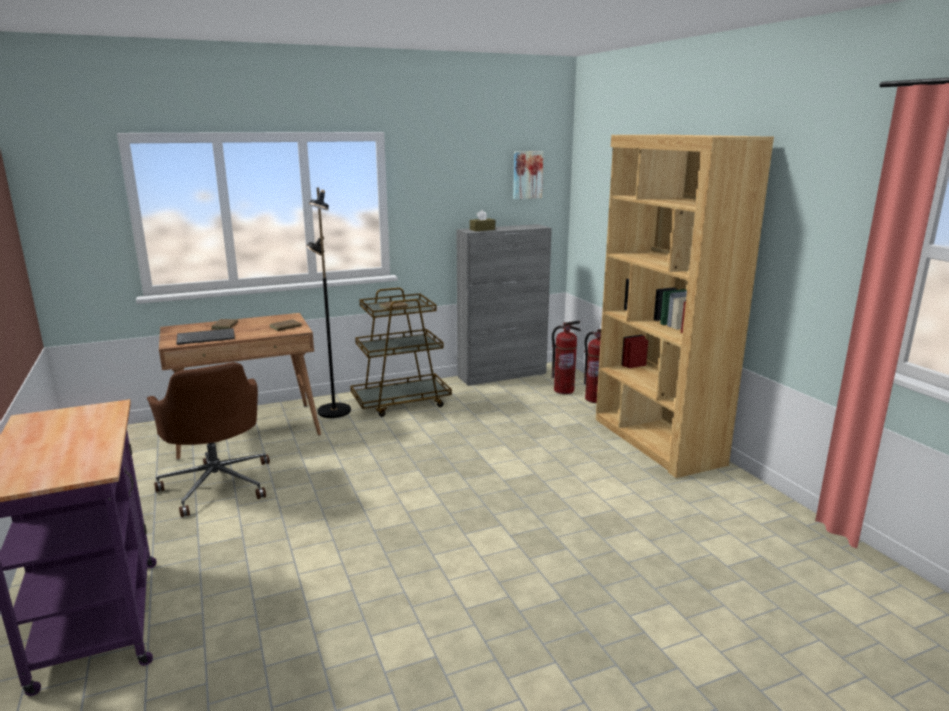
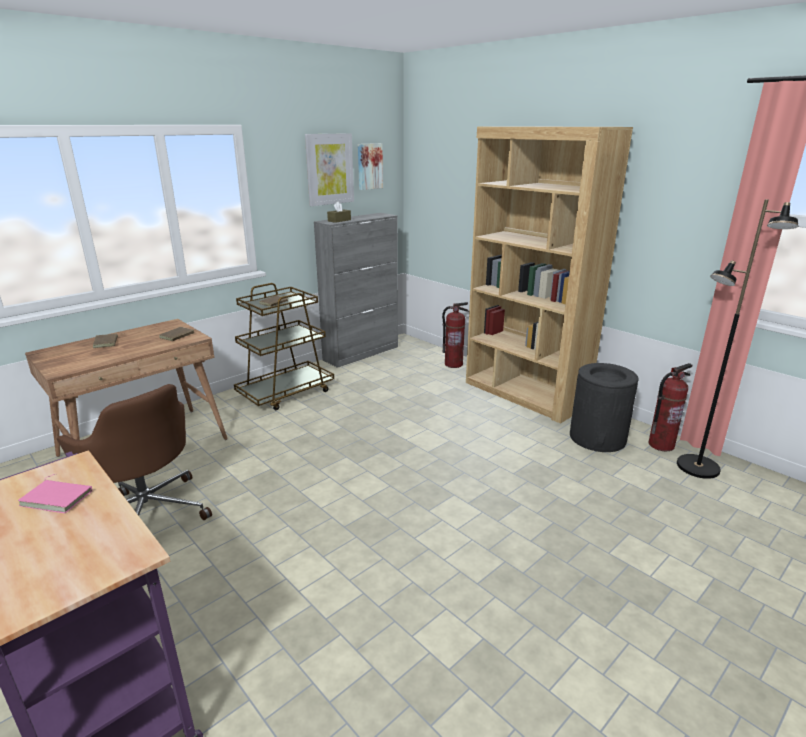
camera: 20 degrees left, 5 degrees up
(83, 426) = (58, 497): none -> pink book
(207, 337) = (96, 358): keyboard -> none
(333, 411) = (224, 412): black floor lamp -> black floor lamp (697, 467)
(479, 176) = (329, 169): none -> picture
(564, 390) = (423, 360): fire extinguisher -> fire extinguisher (661, 445)
(711, 500) = (598, 437): none -> black trash can

